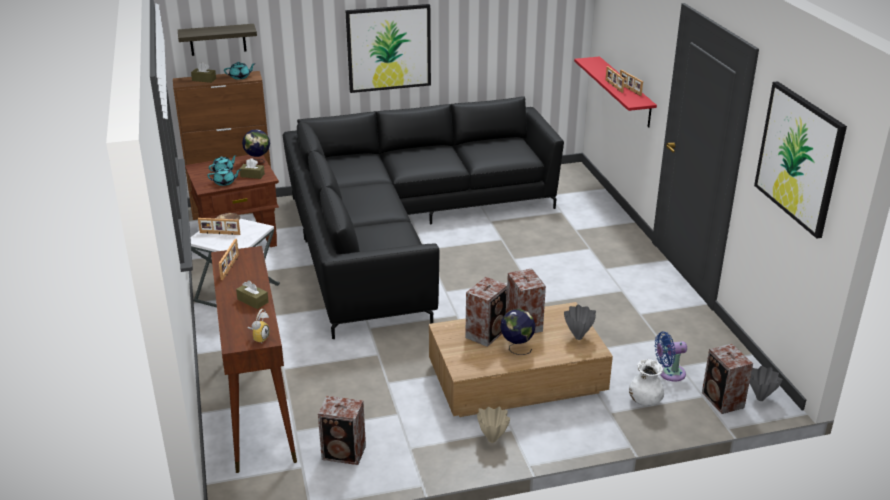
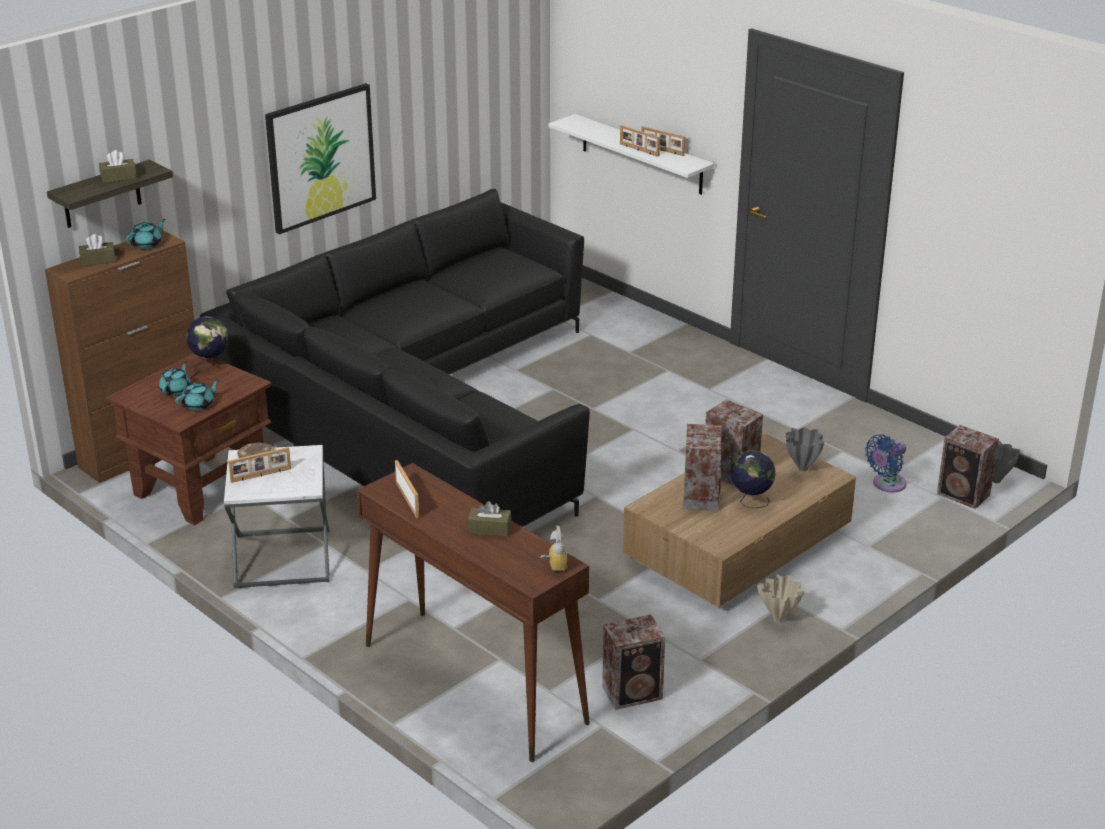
camera: 30 degrees left, 0 degrees up
(252, 175) = (226, 385): brown tissue box -> brown tissue box (119, 177)
(625, 91) = (641, 154): red shelf -> white shelf
(644, 401) = (890, 522): white vase -> none
(799, 158) = (996, 190): picture -> none

